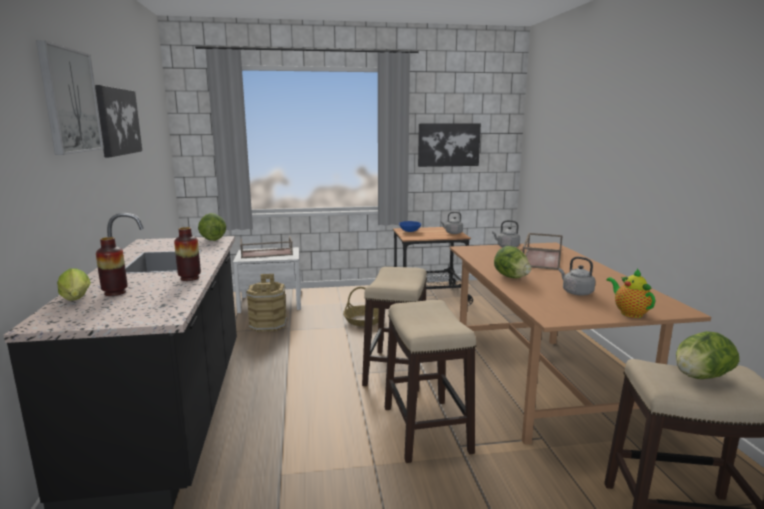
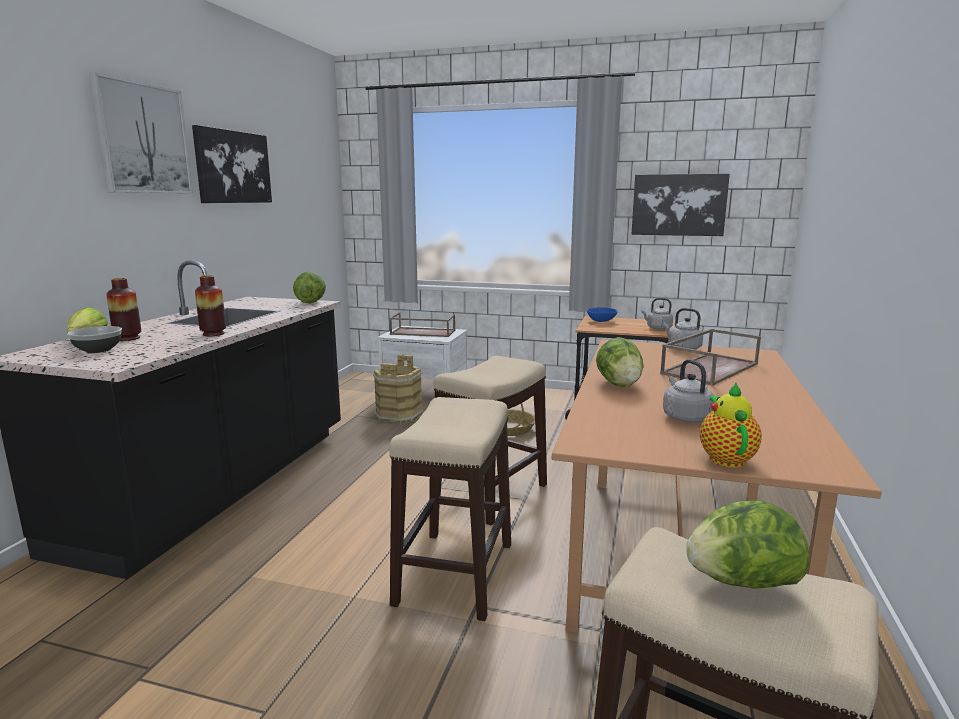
camera: 25 degrees right, 0 degrees up
(112, 307) = (98, 350): none -> bowl

